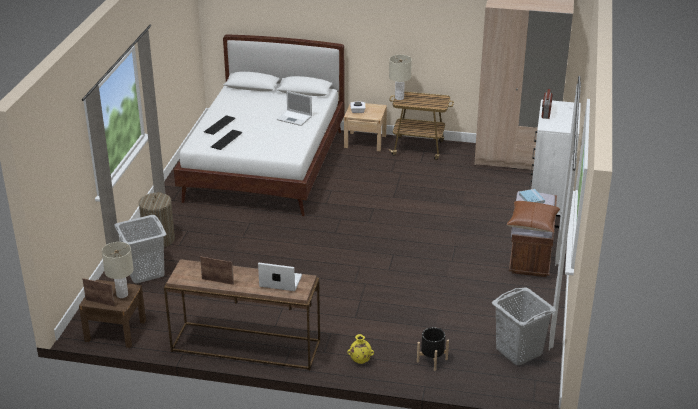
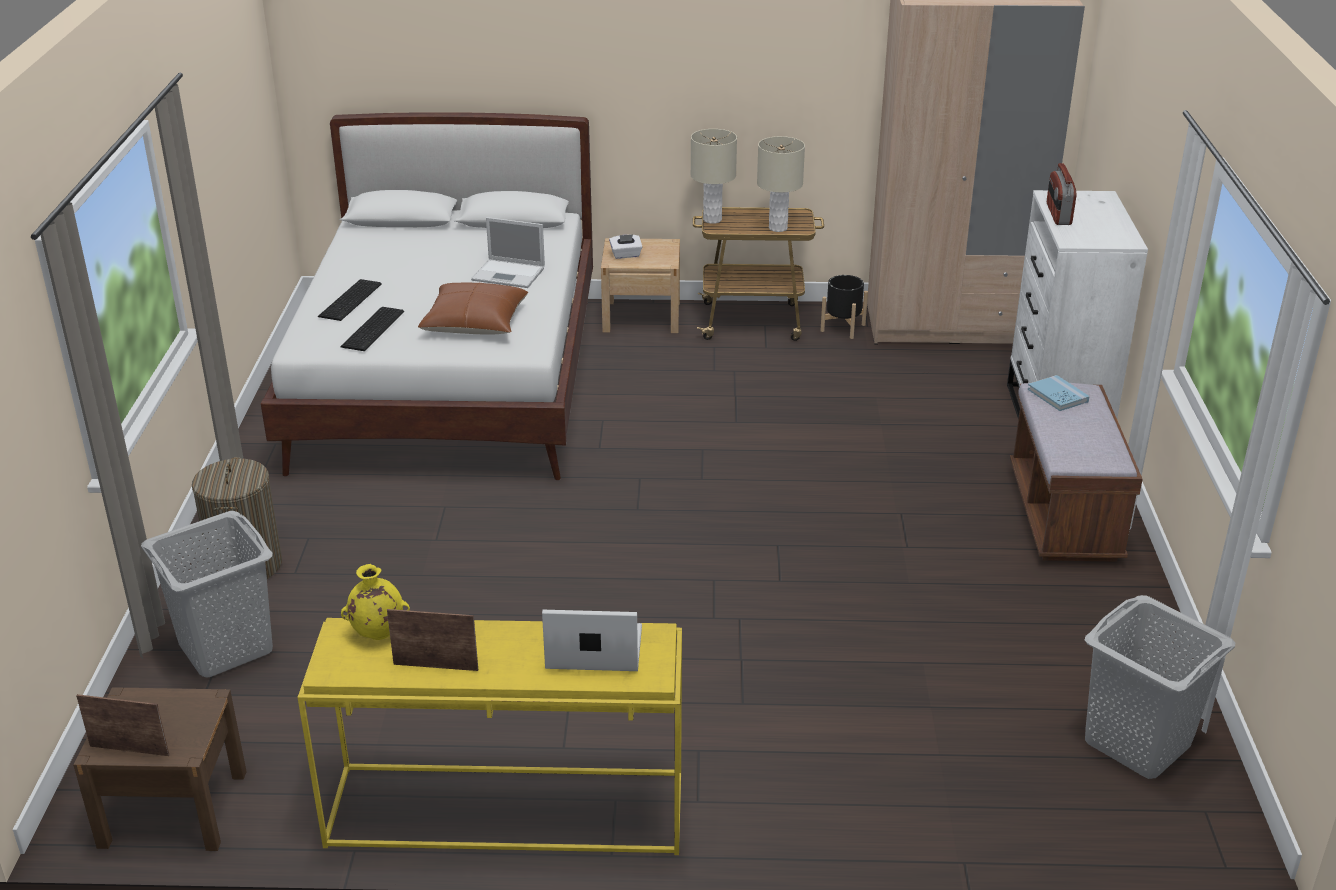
camera: 10 degrees left, 0 degrees up
(122, 294) = (184, 721): beige table lamp -> beige table lamp (777, 228)
(244, 347) = (504, 812): brown console table -> yellow console table
(360, 361) = (791, 815): yellow vase -> yellow vase (378, 634)
(432, 360) = (954, 790): black planter -> black planter (842, 328)
(532, 223) = (1086, 448): brown pillow -> brown pillow (475, 323)

